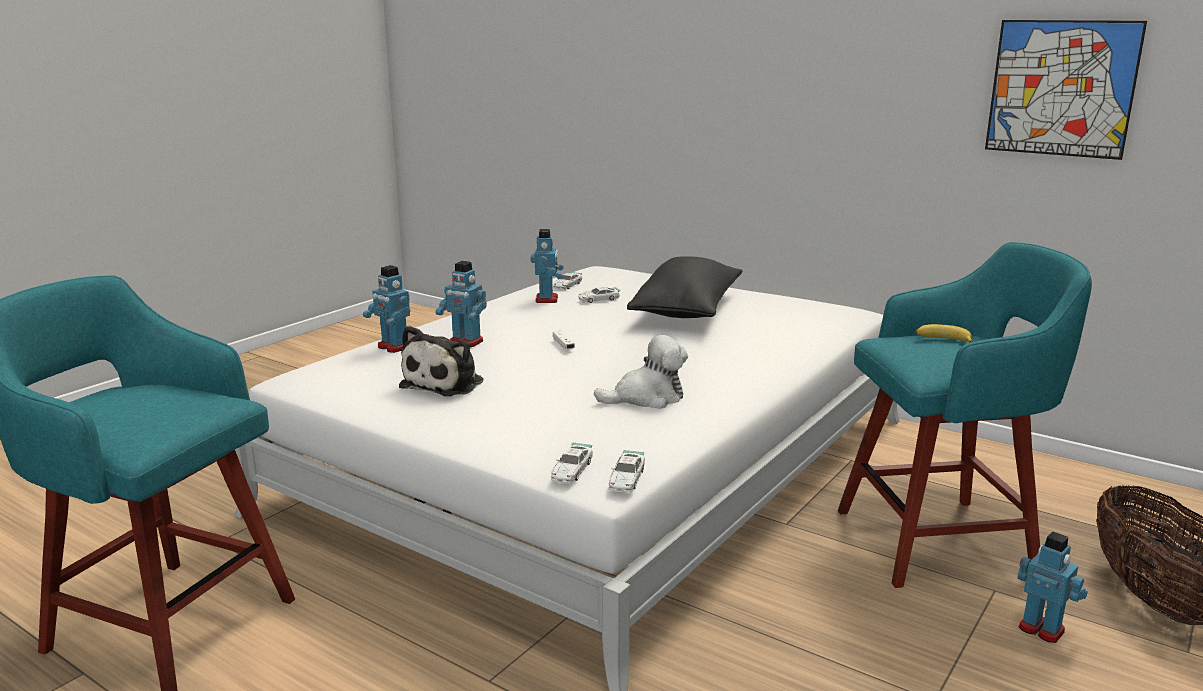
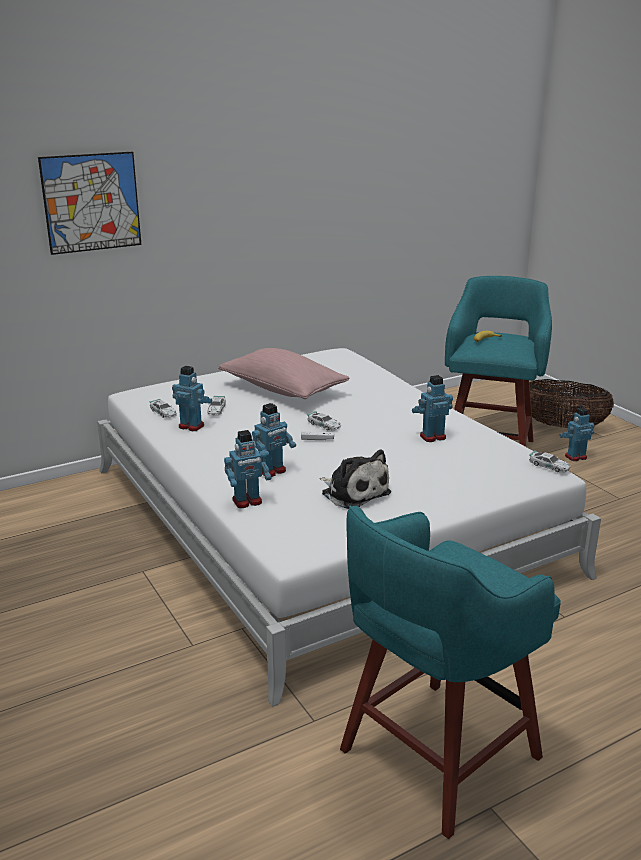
camera: 65 degrees left, 5 degrees up
(571, 470) = (531, 478): toy car -> toy car (324, 425)
(646, 398) = (432, 437): plush toy -> toy robot
(687, 311) = (283, 390): black pillow -> pink pillow
(1061, 88) = (408, 184): picture -> picture (91, 202)

